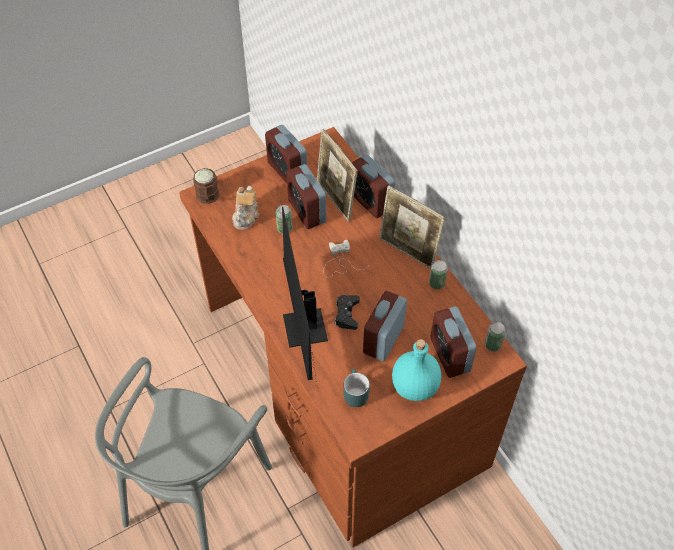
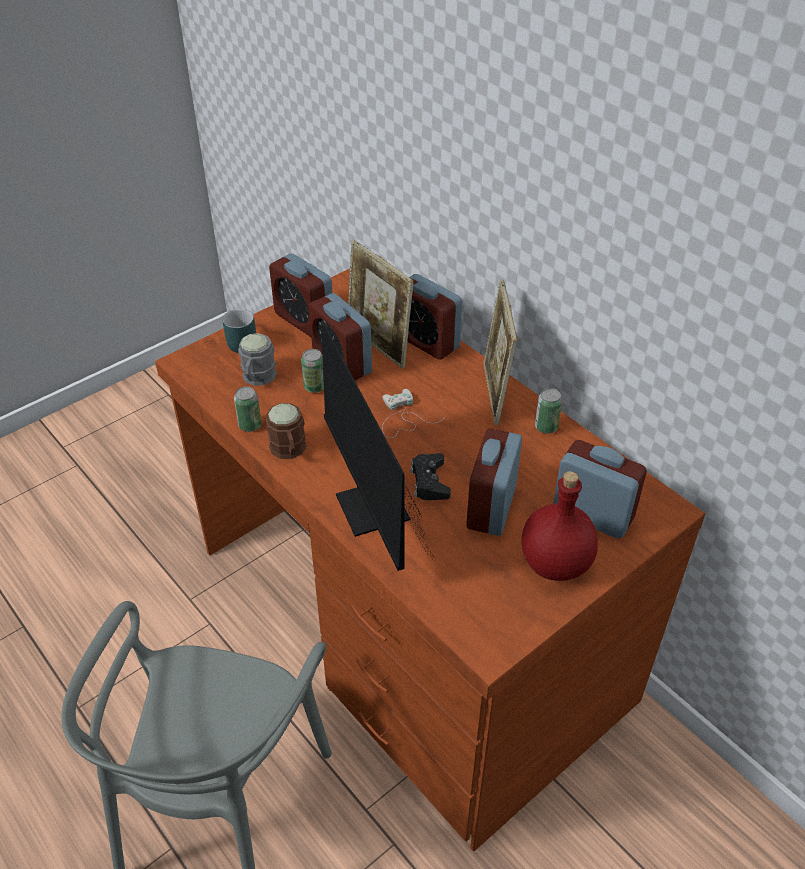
camera: 10 degrees left, 10 degrees down
(208, 198) = (198, 364): brown mug -> brown mug (289, 451)
(246, 216) = (257, 378): teapot -> grey mug
(353, 394) = (467, 586): turquoise mug -> turquoise mug (239, 342)
(408, 252) = (495, 394): picture frame -> picture frame turned 60 degrees clockwise
(414, 386) = (554, 563): turquoise bottle -> red bottle
(450, 355) = (592, 514): alarm clock -> alarm clock turned 150 degrees clockwise
(492, 345) = (648, 493): can -> can (250, 425)

